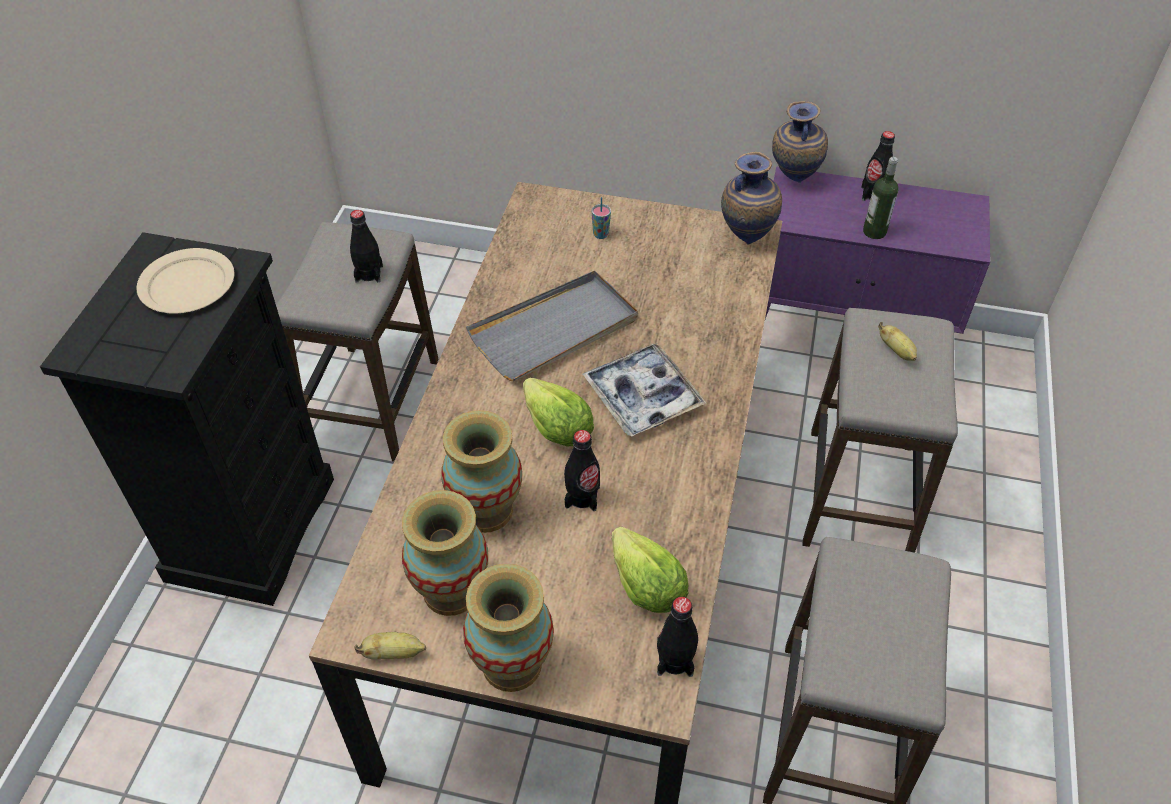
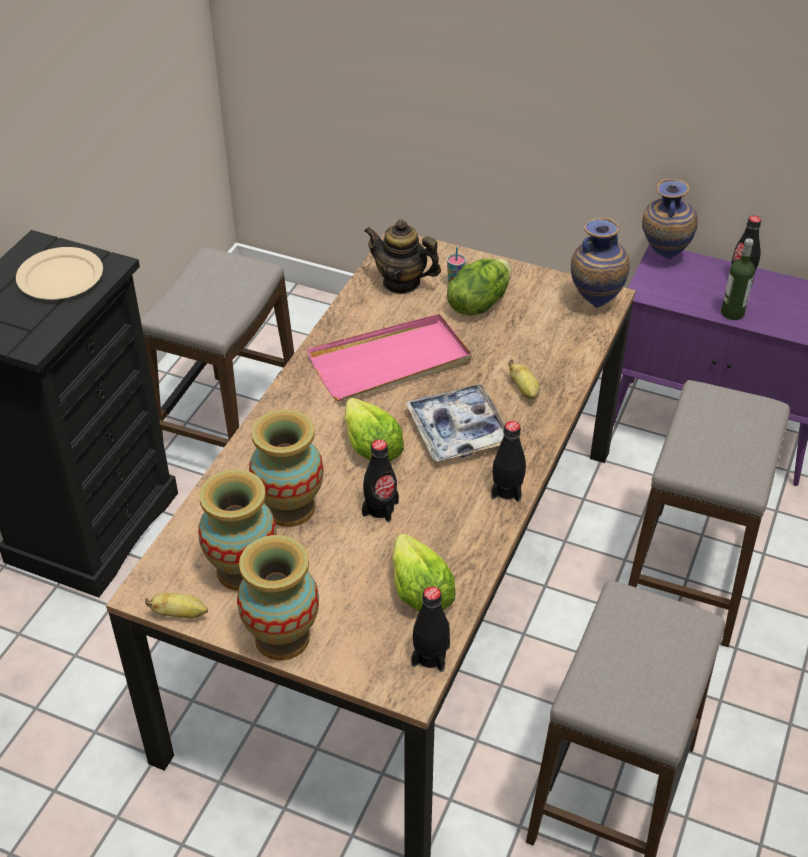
camera: 10 degrees right, 5 degrees down
(369, 273) = (234, 297): black bottle -> black bottle (507, 490)
(545, 240) = (401, 283): none -> teapot
(555, 330) = (391, 362): grey tray -> pink tray
(629, 253) = (478, 303): none -> lettuce
(897, 351) = (724, 424): banana -> banana (524, 390)

